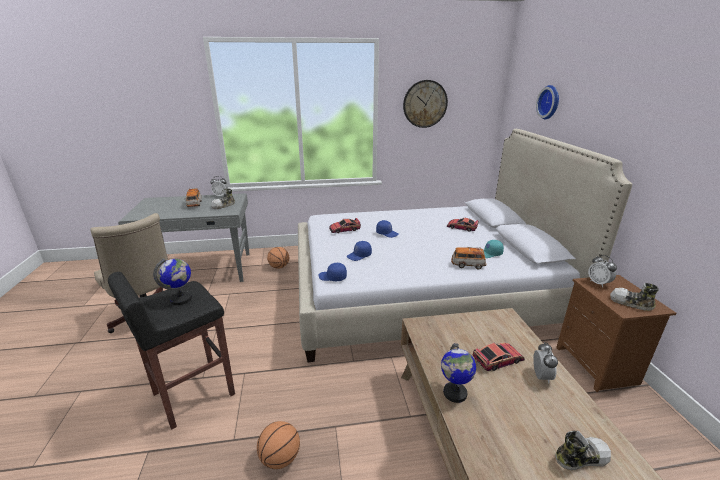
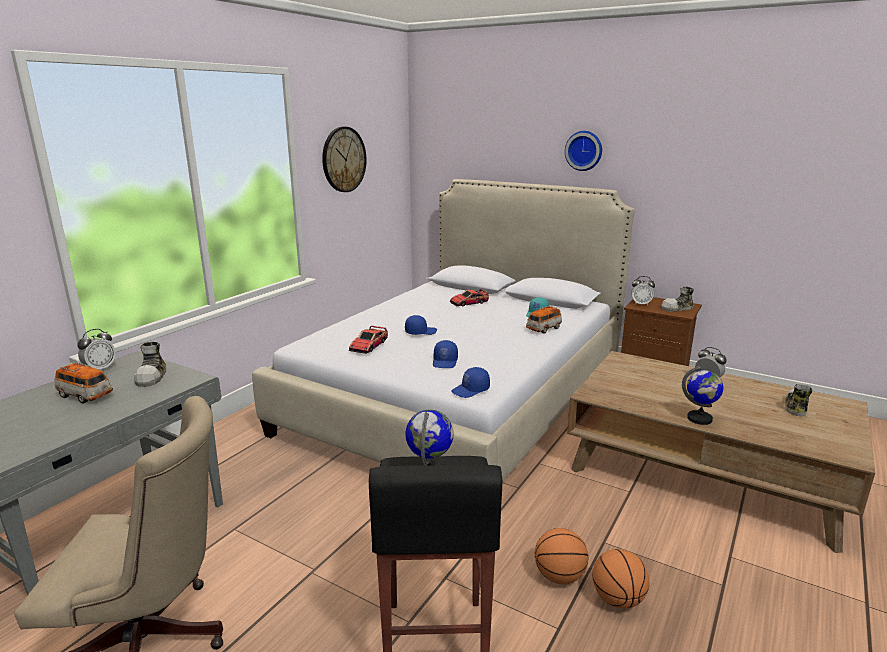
camera: 50 degrees left, 5 degrees down
(279, 267) = (242, 459): basketball -> basketball (559, 576)
(498, 359) = (674, 385): toy car -> none
(550, 102) = (495, 145): wall clock -> wall clock (584, 150)

